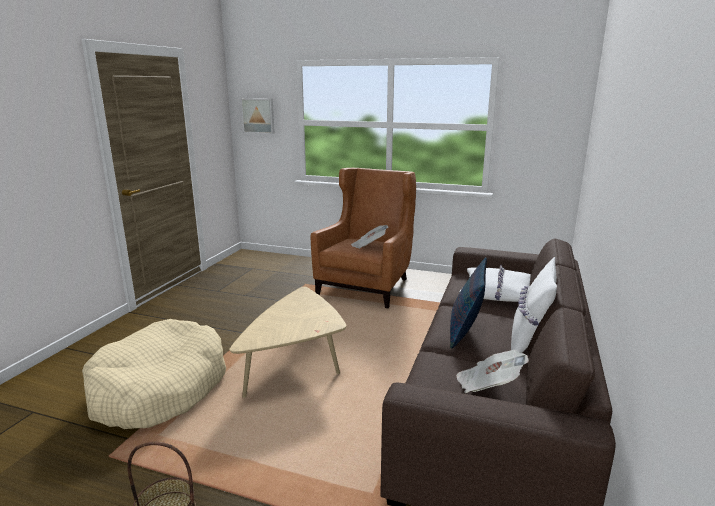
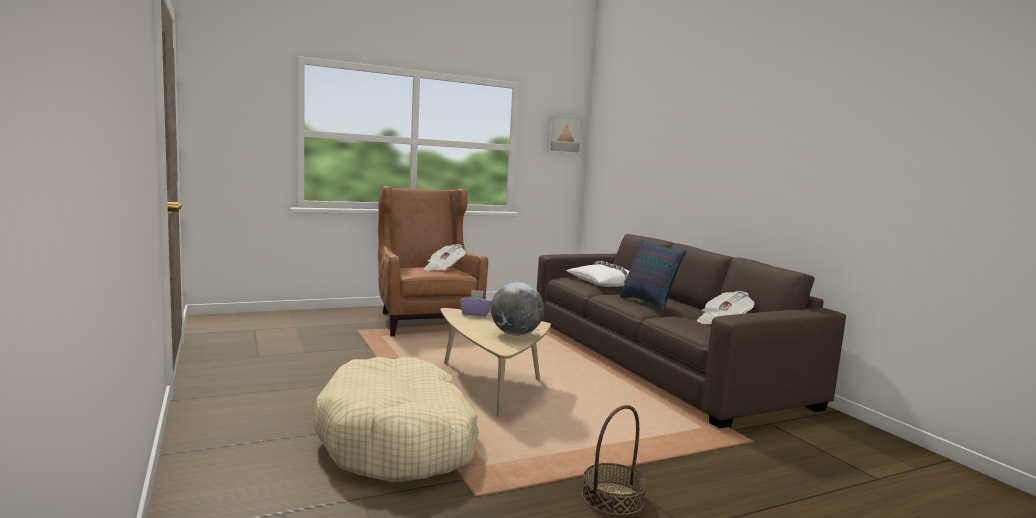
camera: 45 degrees left, 10 degrees down
(258, 115) = (233, 121): picture -> picture (564, 134)
(287, 331) = (515, 334): none -> globe
(311, 299) = (475, 313): none -> purple tissue box
(529, 342) = (685, 303): white pillow -> none

